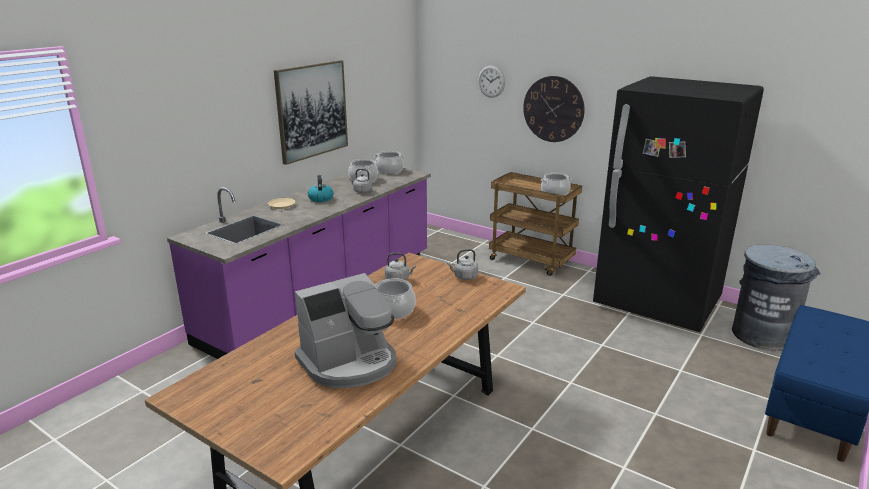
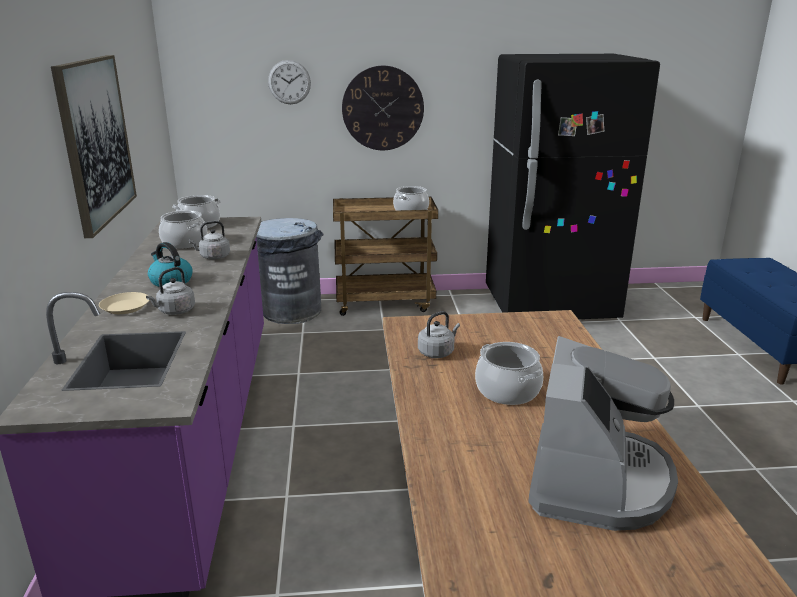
camera: 40 degrees left, 0 degrees up
(464, 277) = (498, 322): grey kettle -> grey kettle (175, 311)
(762, 335) = (655, 303): grey trash can -> grey trash can (292, 311)

